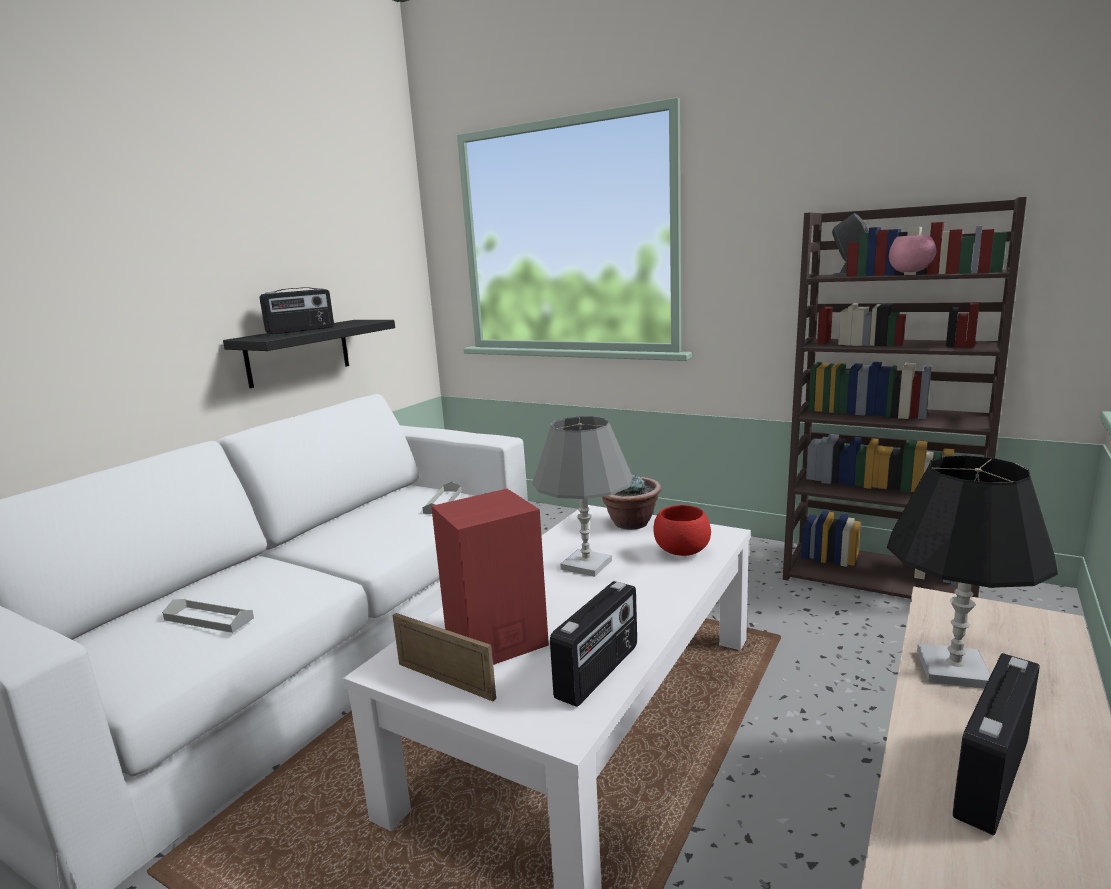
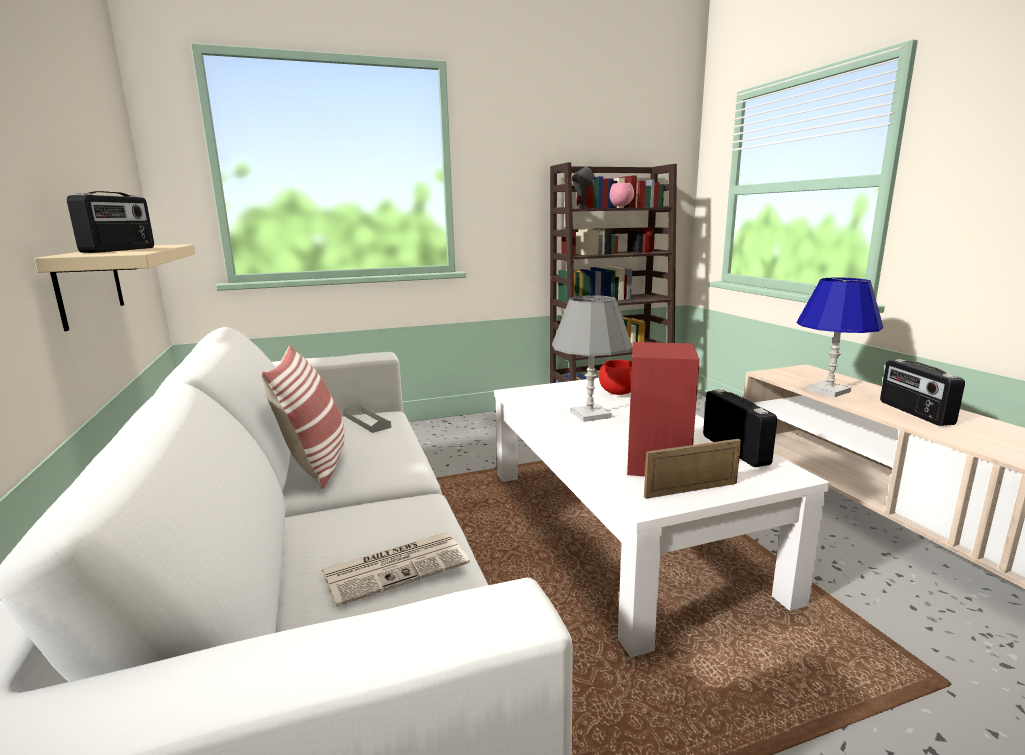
camera: 50 degrees left, 0 degrees up
(209, 619) = (397, 567): grey tray -> newspaper
(298, 352) = (89, 284): black shelf -> beige shelf
(345, 525) = (316, 463): none -> pillow
(630, 523) = (552, 390): potted plant -> none
(953, 669) = (828, 390): black table lamp -> blue table lamp

